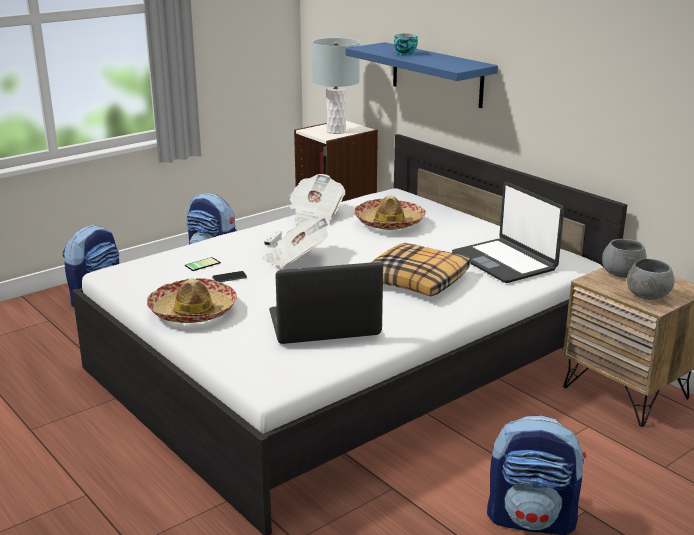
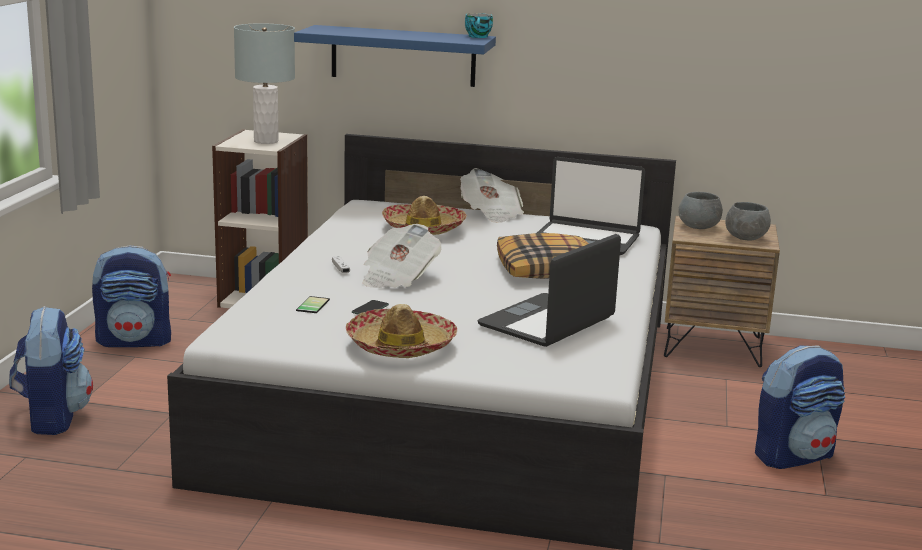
camera: 40 degrees left, 5 degrees down
(315, 215) = (330, 237): newspaper -> newspaper (491, 213)
(405, 54) = (379, 33): cup -> cup (479, 37)

